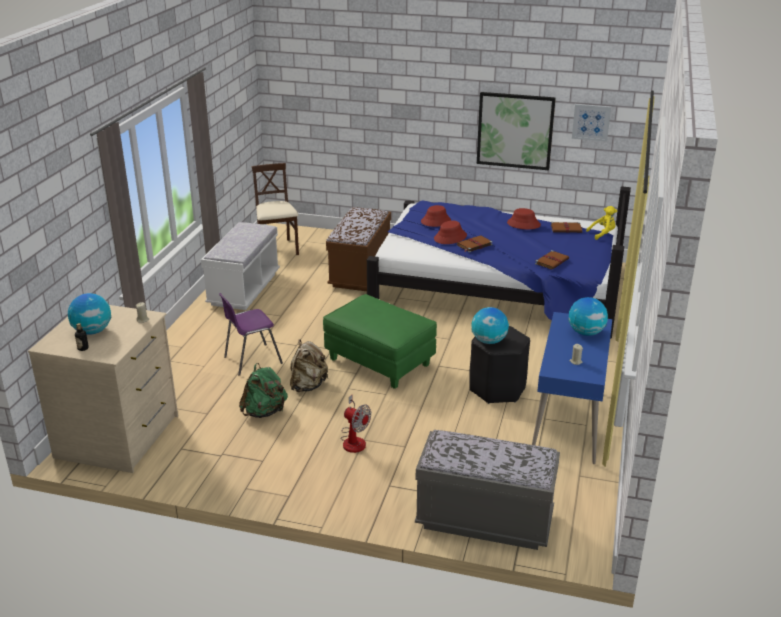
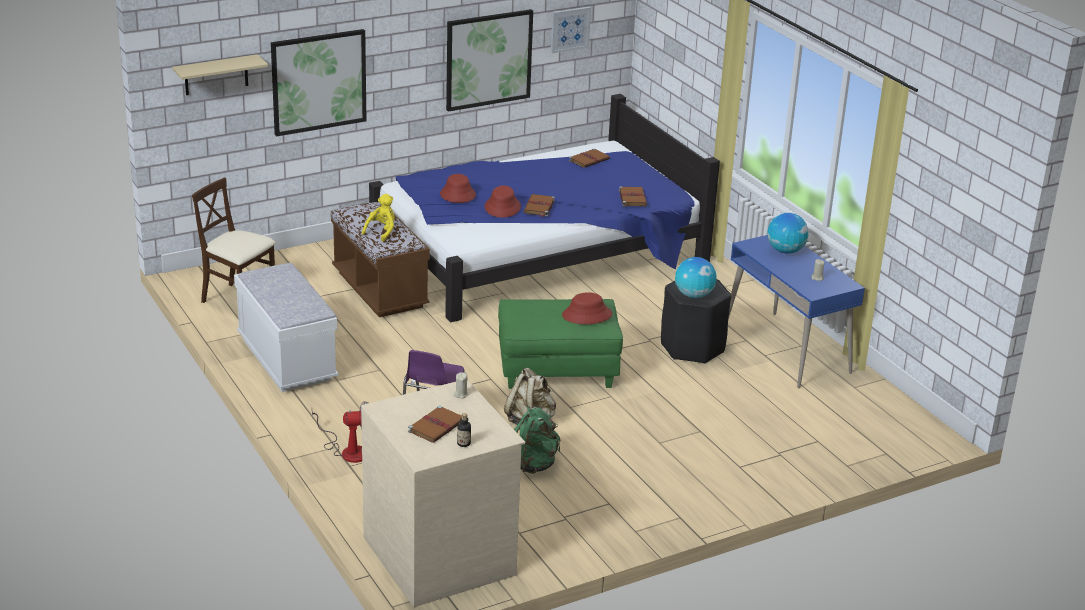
camera: 45 degrees left, 0 degrees up
(92, 331) = (437, 426): globe -> brown book
(303, 93) = (216, 75): none -> beige shelf
(354, 439) = (652, 447): fan -> fan (348, 450)
(376, 115) = (318, 82): none -> picture
(484, 520) = (845, 454): grey bench -> none
(523, 224) = (544, 168): red hat -> red hat (587, 315)
(602, 234) = (626, 154): yellow plush toy -> yellow plush toy (381, 232)

